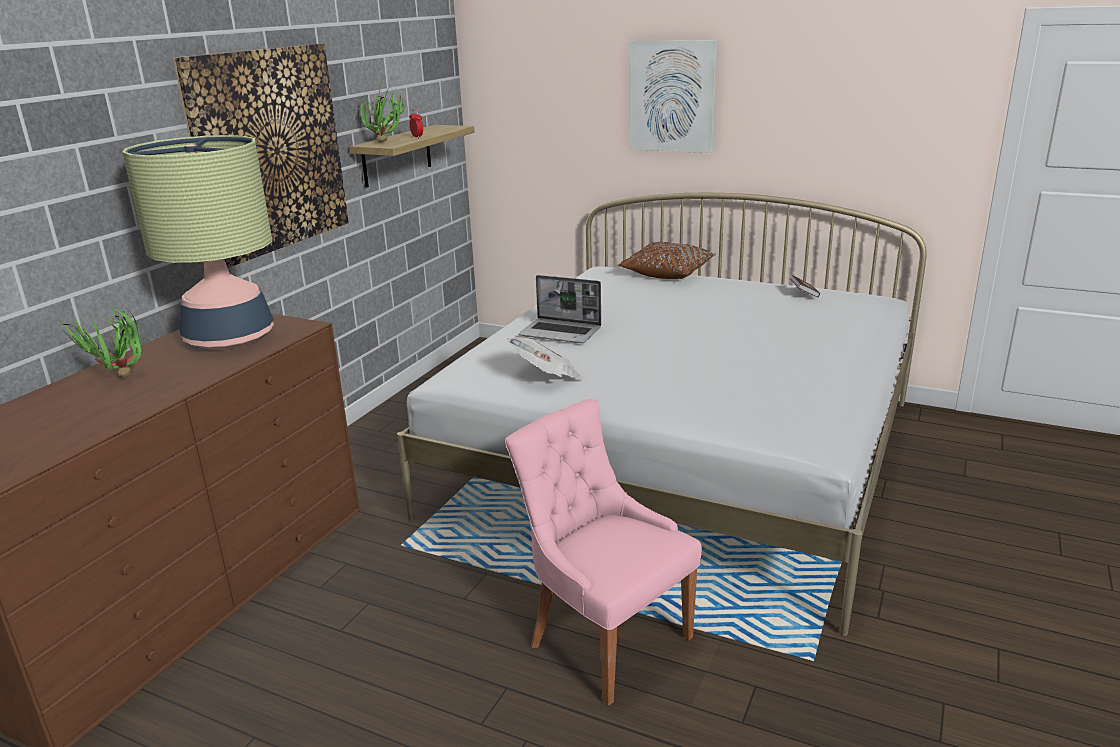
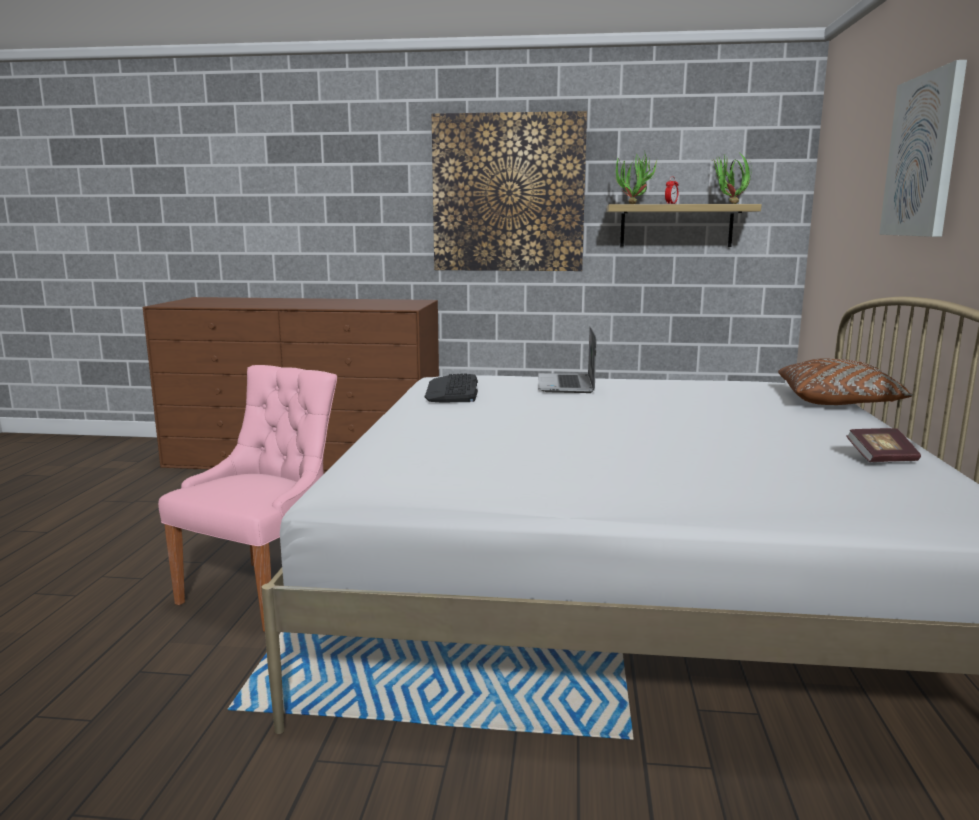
camera: 70 degrees right, 10 degrees down
(120, 380) = (300, 301): potted plant -> potted plant (728, 204)
(229, 338) = (376, 304): table lamp -> none
(547, 376) = (452, 390): newspaper -> keyboard

